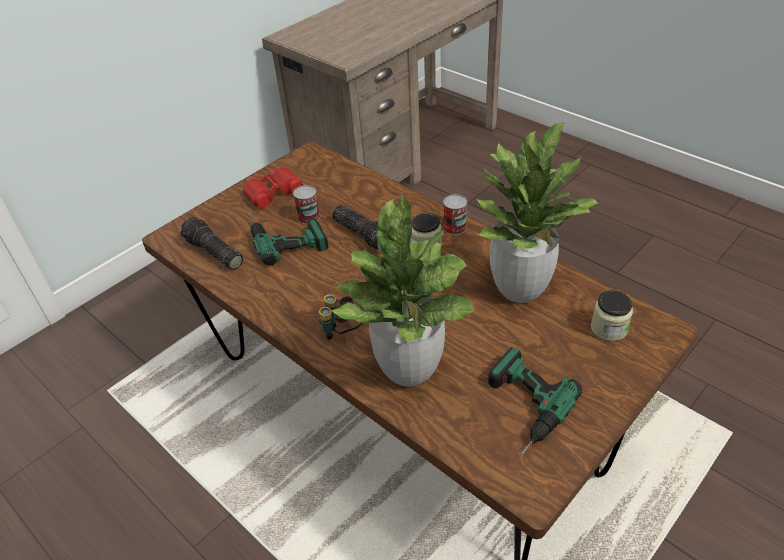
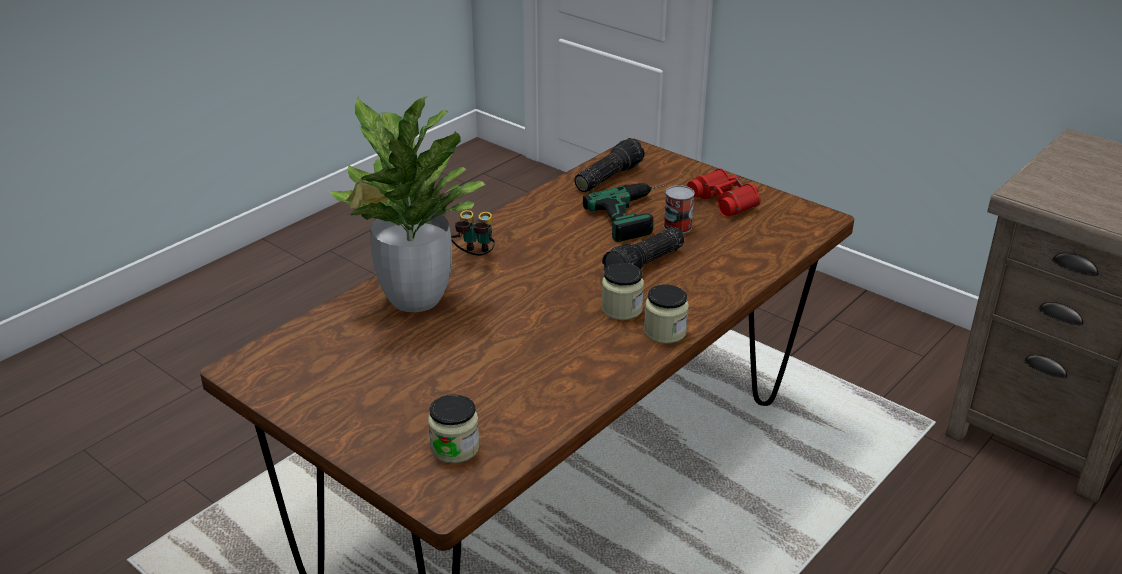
camera: 85 degrees right, 10 degrees down
(455, 227) = (665, 332): can -> jar
(520, 288) = (538, 379): potted plant -> none
(520, 408) = (344, 368): power drill -> none

